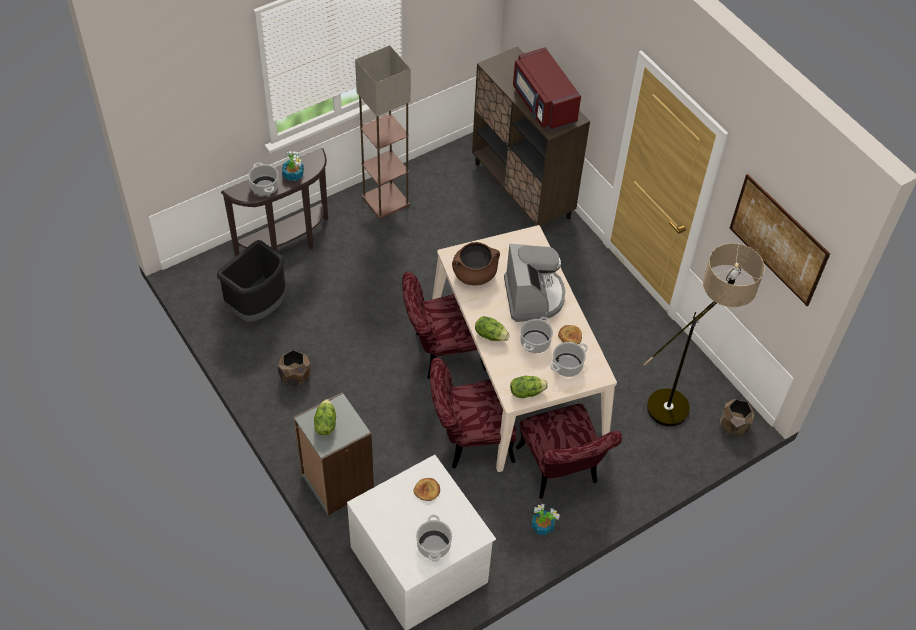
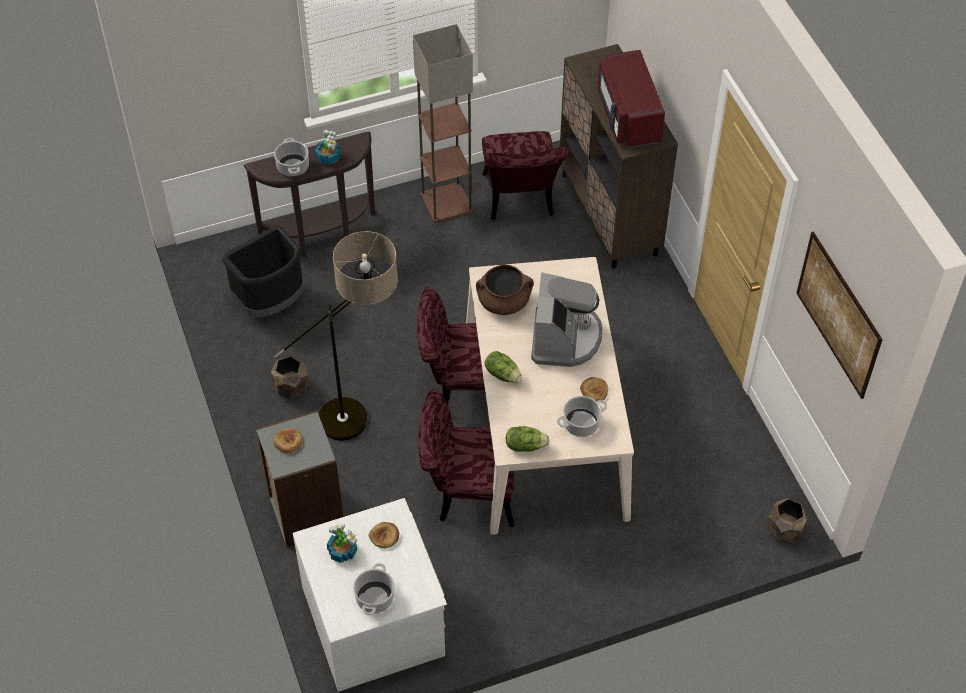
camera: 15 degrees right, 0 degrees up
(325, 424) = (288, 442): lettuce -> bread
(535, 342) = (551, 390): cooking pot -> none
(542, 525) = (525, 604): potted plant -> potted plant (342, 551)
(560, 472) = (563, 547): red chair -> red chair (520, 201)
(682, 401) = (730, 491): floor lamp -> floor lamp (362, 415)

